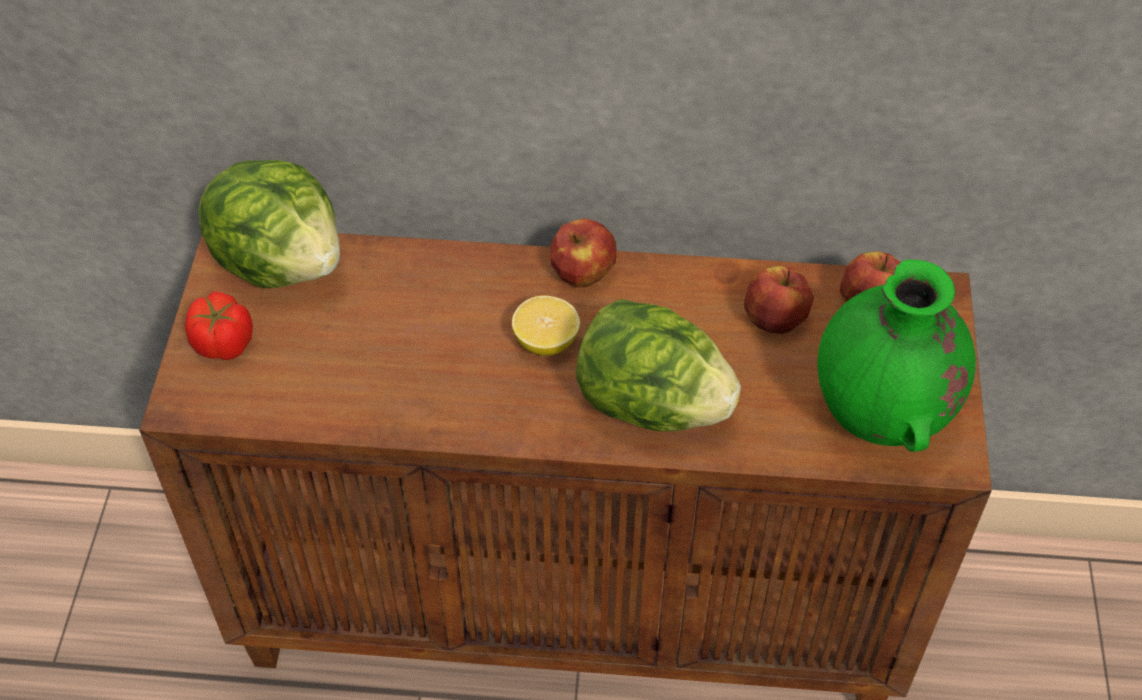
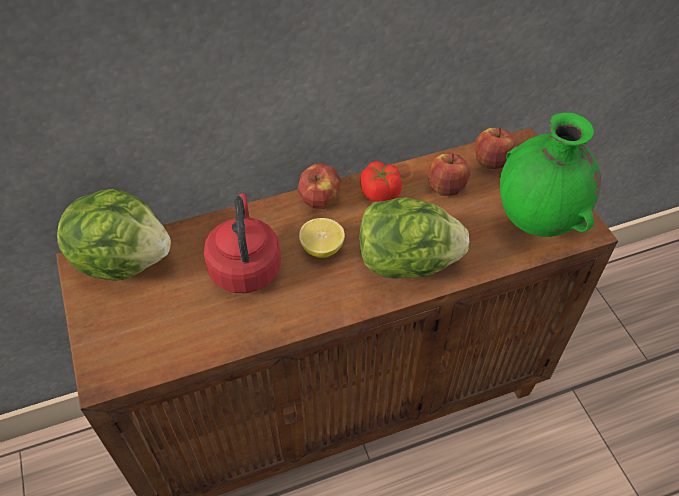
camera: 25 degrees left, 0 degrees up
(224, 343) = (111, 326): tomato -> tomato (380, 193)
(430, 328) = (245, 266): none -> red kettle

